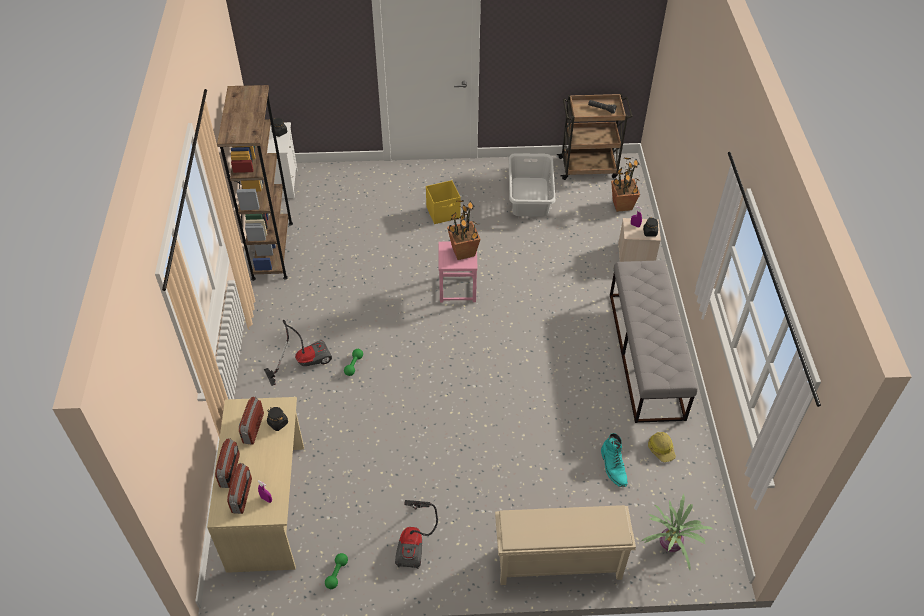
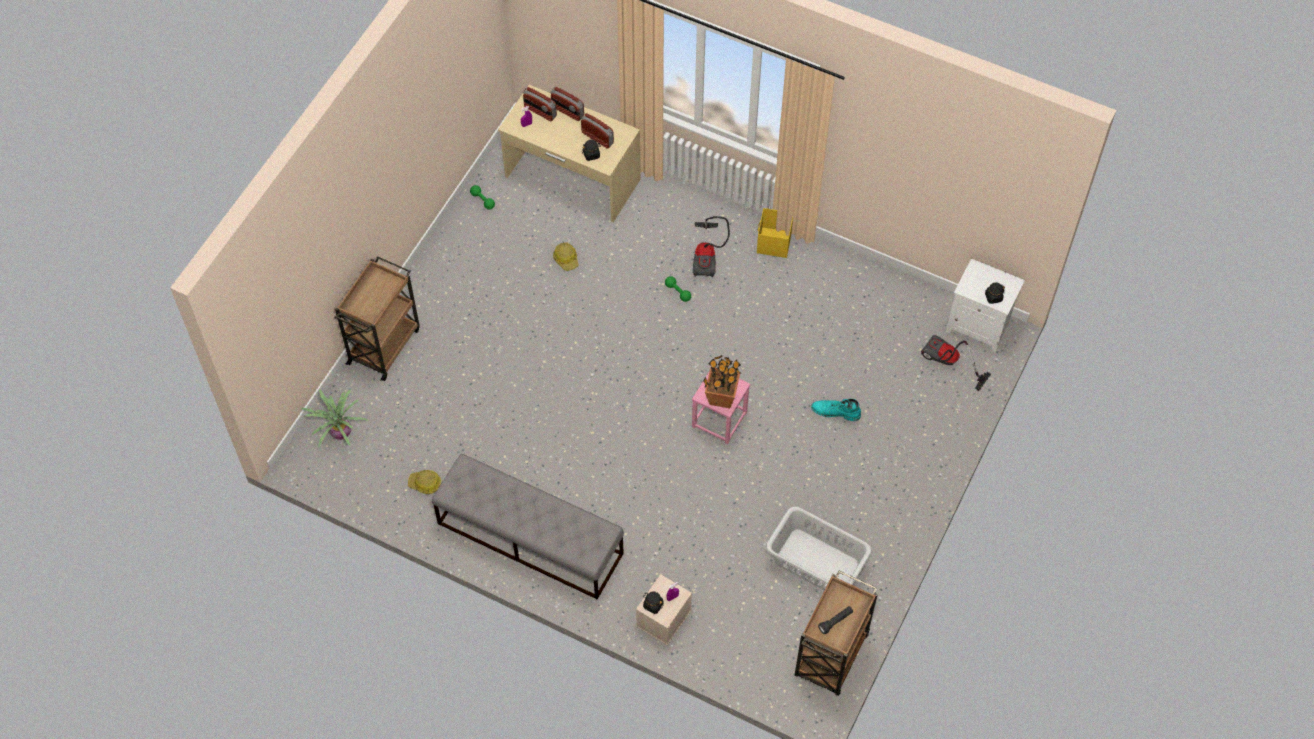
camera: 120 degrees right, 10 degrees up
(272, 250) = (873, 283): brown bookcase -> none
(367, 463) = (566, 259): none -> hard hat
(415, 541) = (472, 260): vacuum cleaner -> vacuum cleaner (947, 363)
(443, 213) = (840, 462): yellow storage box -> yellow storage box (773, 243)
(557, 563) = (384, 345): beige shoe rack -> brown cart
(613, 467) = (435, 435): turquoise boot -> turquoise boot (835, 412)
(622, 205) = (745, 652): potted plant -> none

